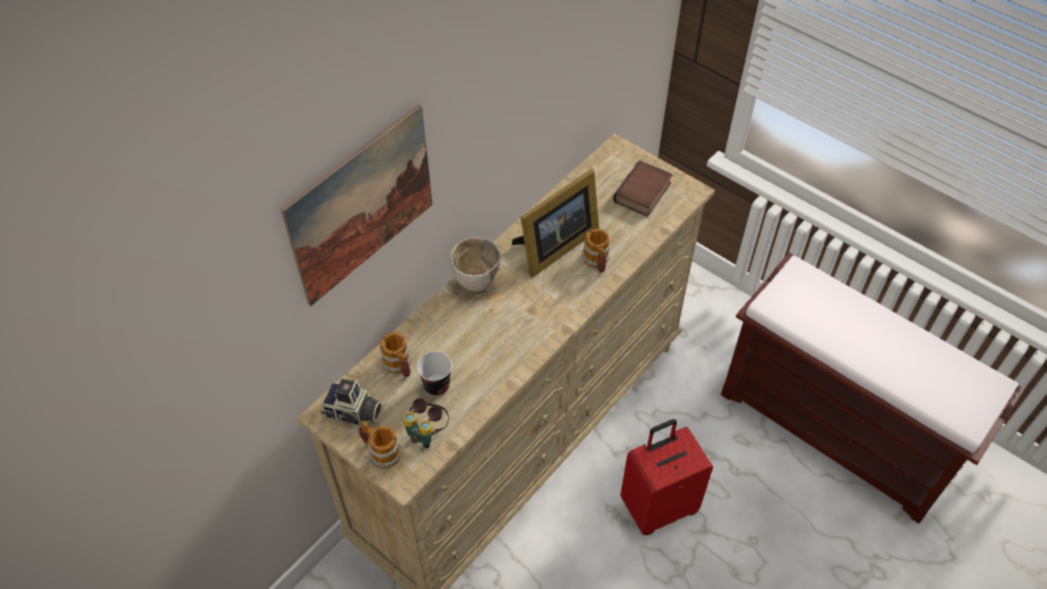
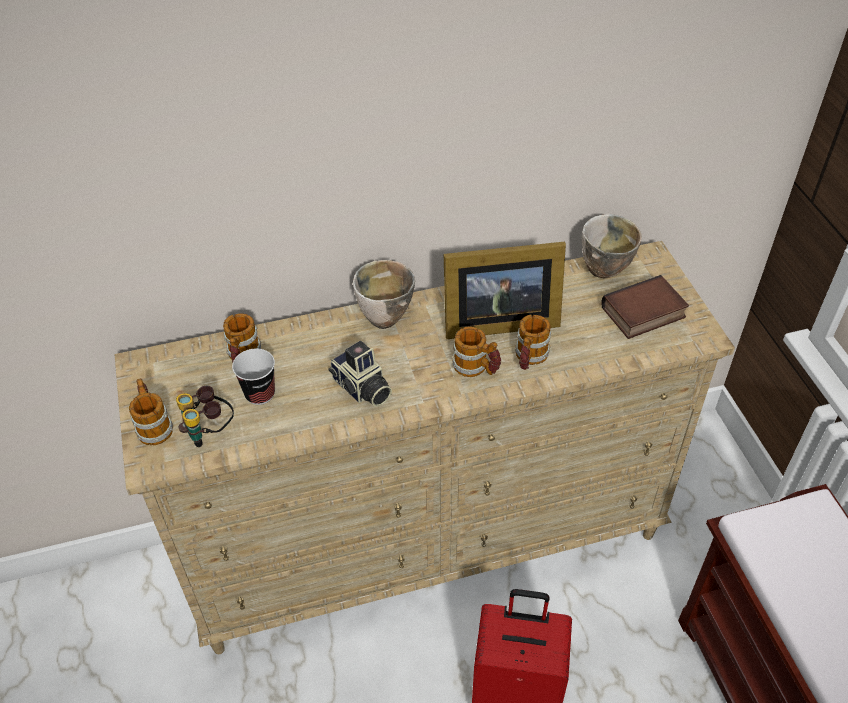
camera: 35 degrees right, 5 degrees down
(354, 413) = (164, 377): camera -> camera (361, 389)
(362, 205) = (230, 140): picture -> none
(568, 287) = (476, 368): none -> mug
(595, 175) = (603, 272): none -> bowl

